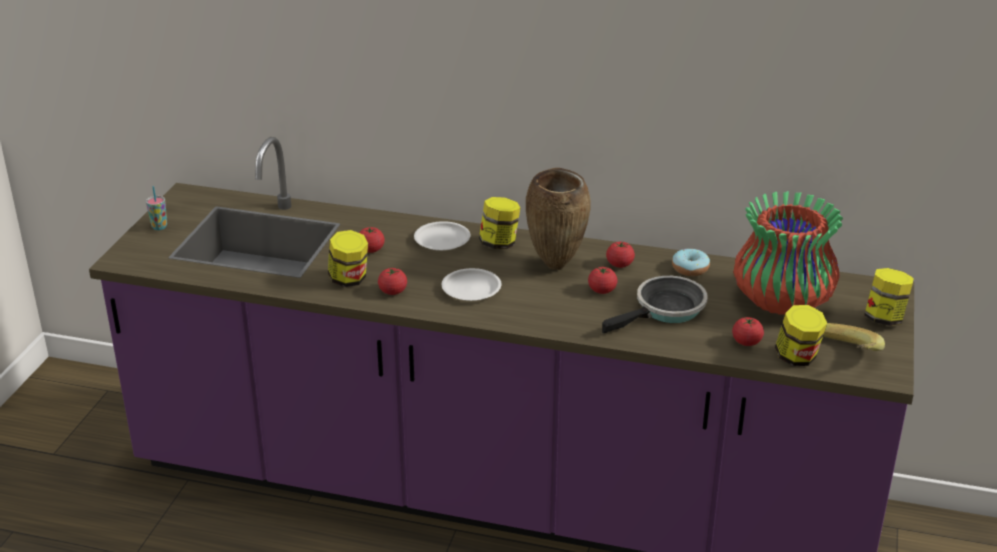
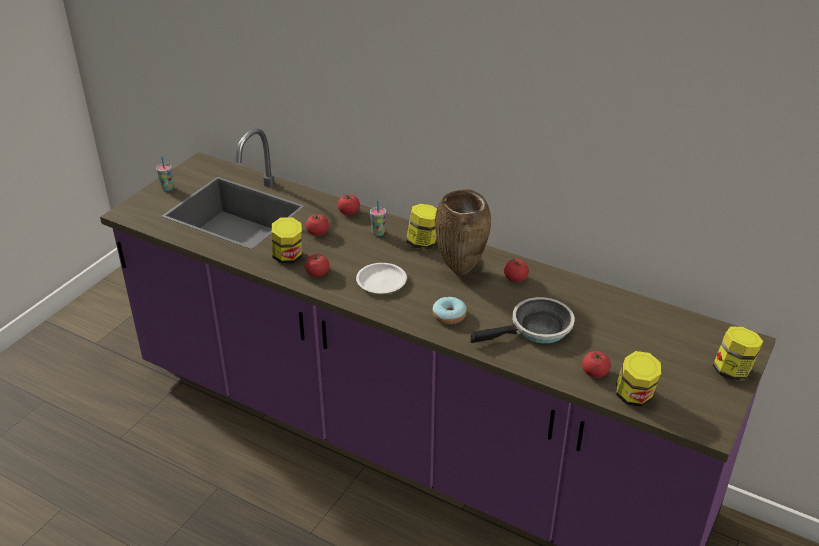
camera: 15 degrees right, 5 degrees up
(442, 240) = (378, 233): white plate -> cup
(602, 290) = (489, 301): tomato -> tomato (349, 212)
(690, 269) = (575, 292): donut -> donut (449, 315)
(781, 301) = (643, 337): vase -> none
(844, 355) = (679, 402): banana -> none

